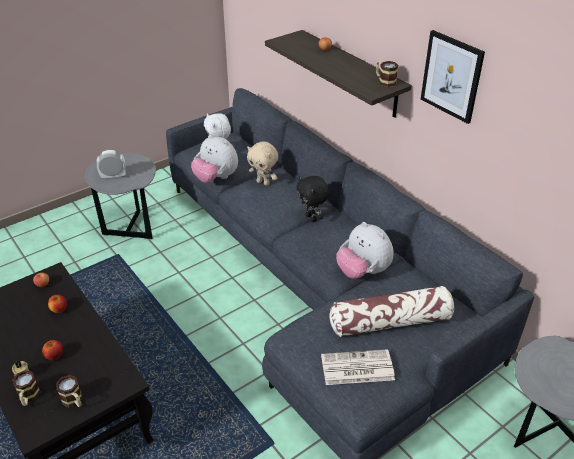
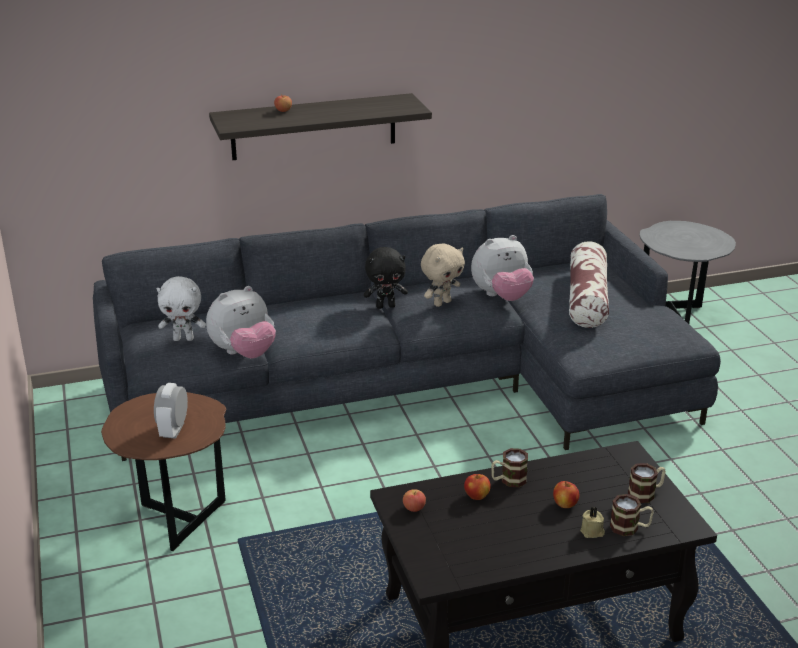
camera: 70 degrees left, 10 degrees down
(131, 227) = (176, 518): grey side table -> brown side table
(263, 182) = (290, 319): beige plush toy -> beige plush toy (442, 303)
(356, 368) = (643, 328): newspaper -> none
(384, 81) = (394, 100): mug -> mug (508, 480)
(451, 76) = (463, 58): picture -> none

